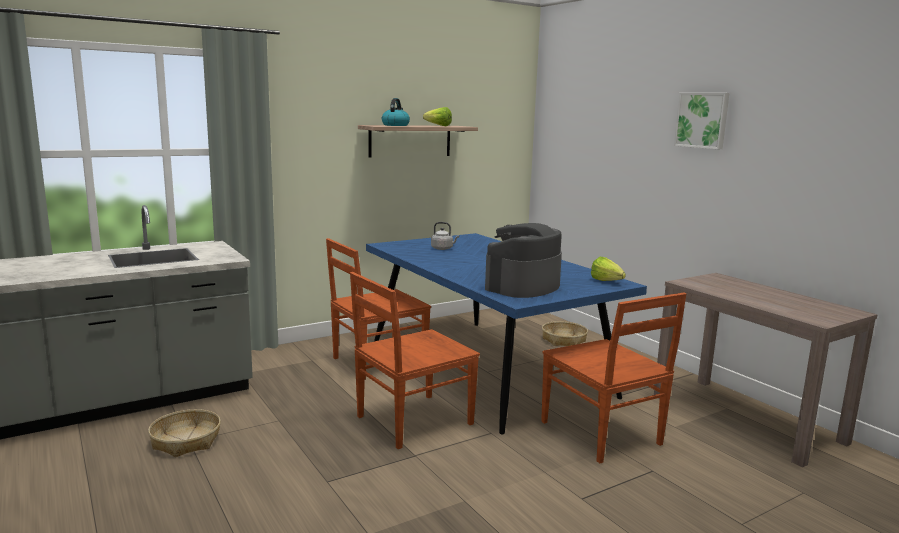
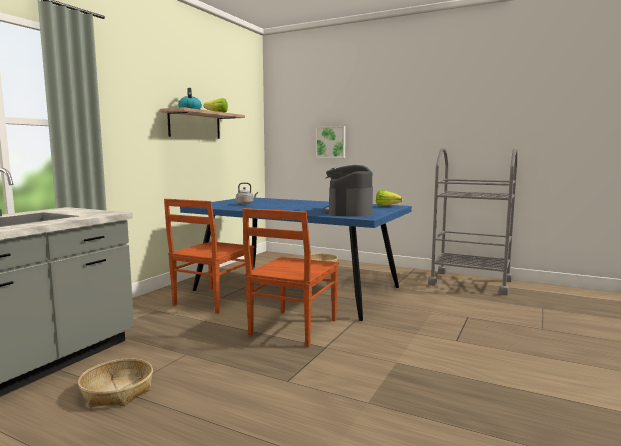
camera: 30 degrees left, 5 degrees down
(602, 434) = (416, 306): brown chair -> none
(702, 120) = (404, 104): picture -> picture (331, 142)
(746, 418) = (470, 283): brown console table -> grey cart

